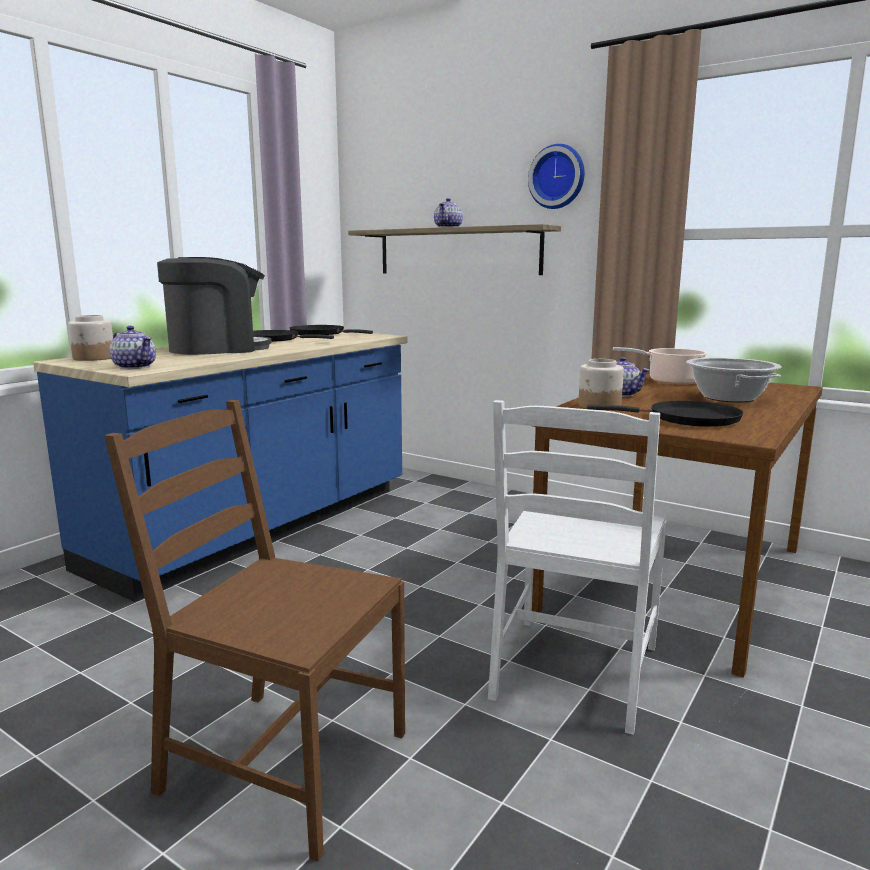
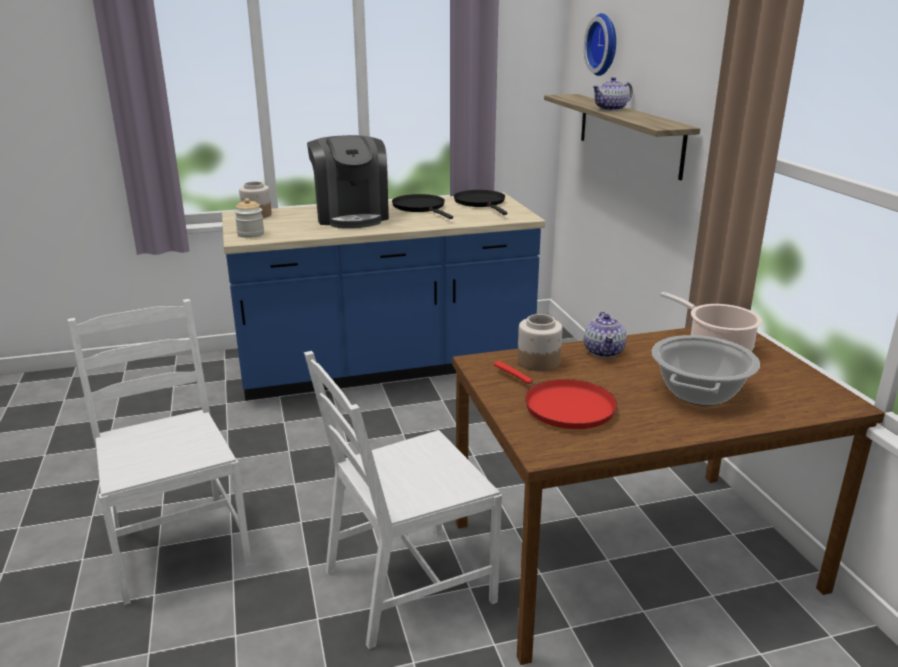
camera: 40 degrees right, 10 degrees up
(135, 367) = (250, 234): teapot -> jar
(217, 349) = (351, 216): coffee machine -> coffee machine turned 60 degrees clockwise
(281, 763) = (177, 544): brown chair -> white chair
(558, 177) = (704, 70): wall clock -> wall clock (605, 44)
(687, 419) = (563, 407): black frying pan -> red frying pan

